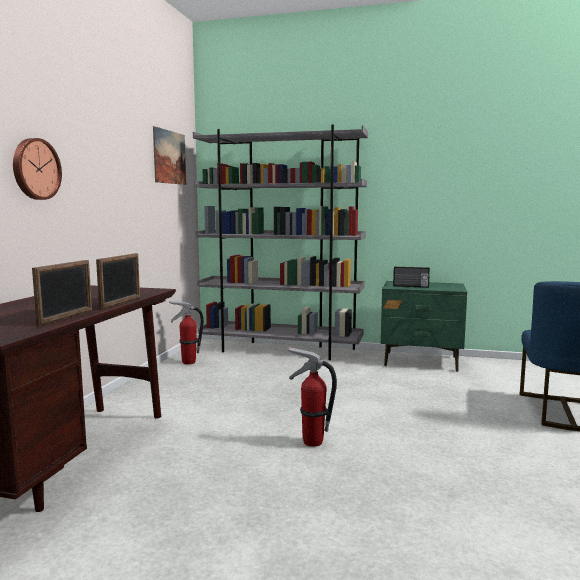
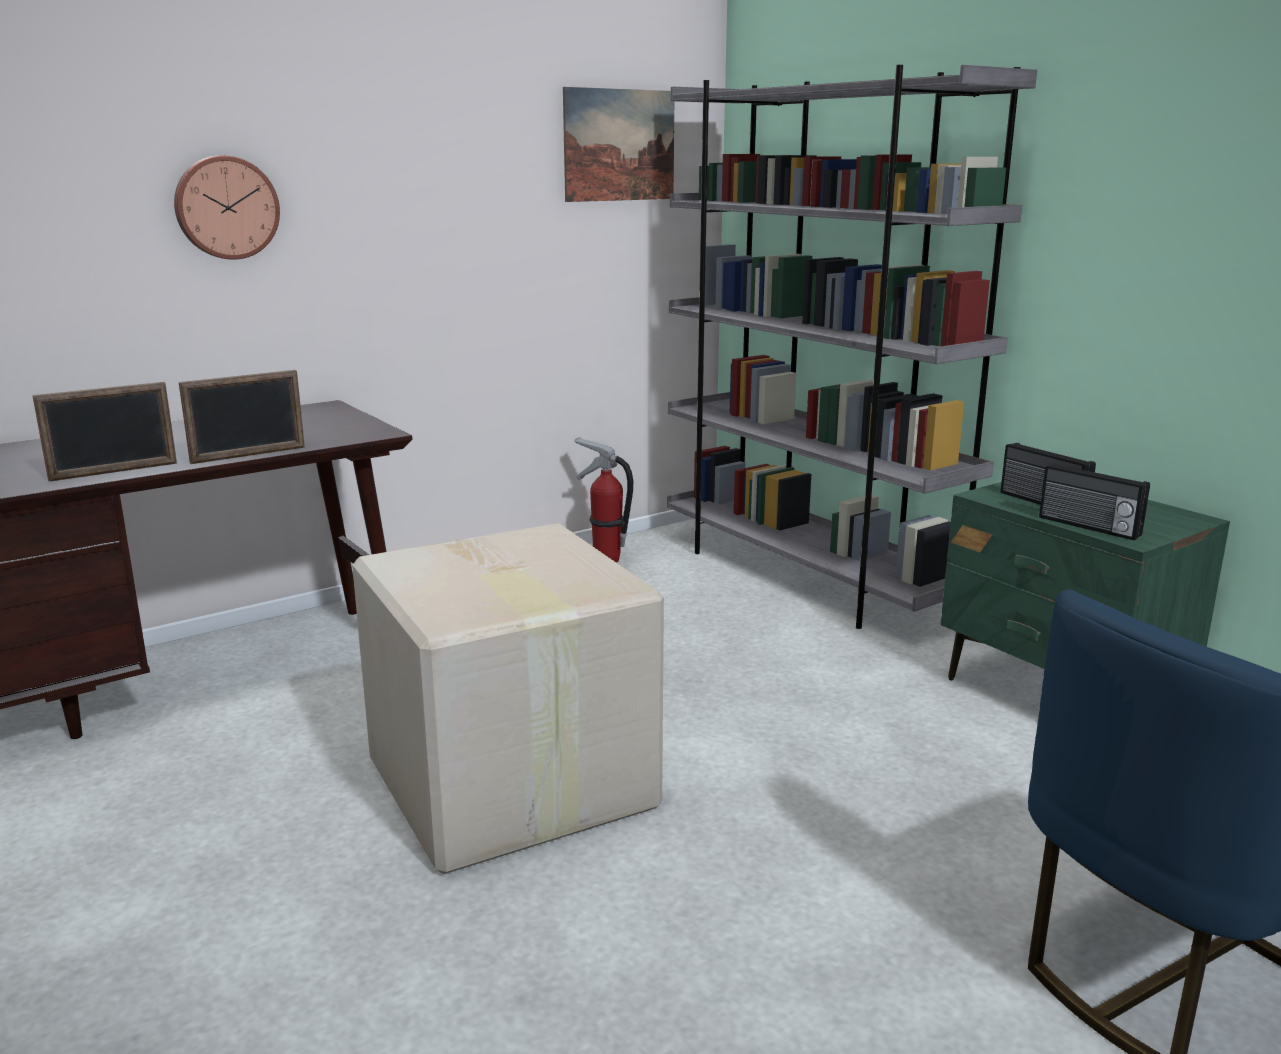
camera: 40 degrees right, 10 degrees up
(312, 442) = (509, 786): fire extinguisher -> cardboard box
(438, 289) = (1088, 527): none -> radio

